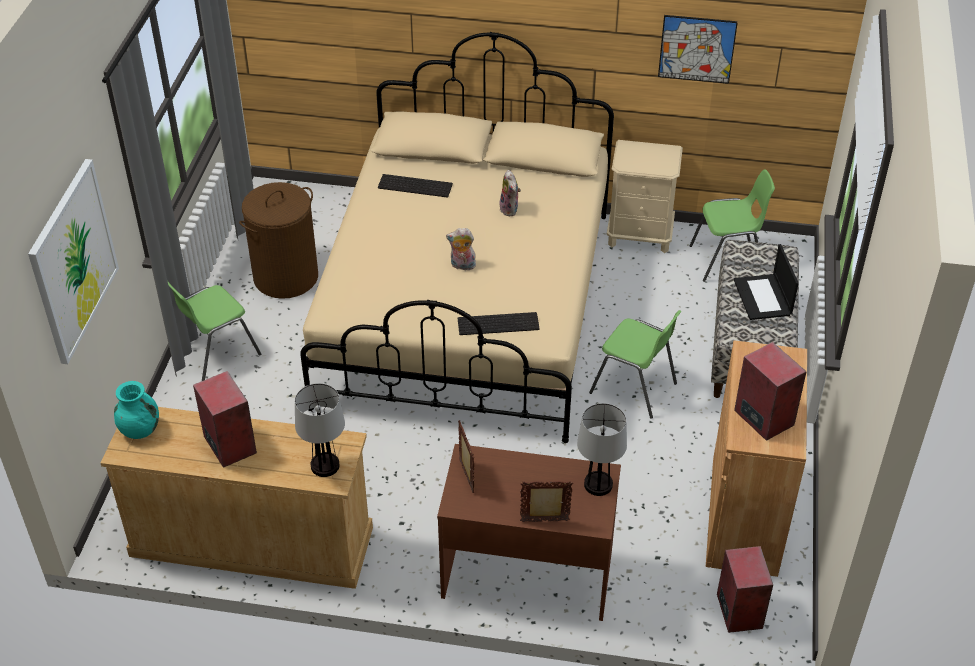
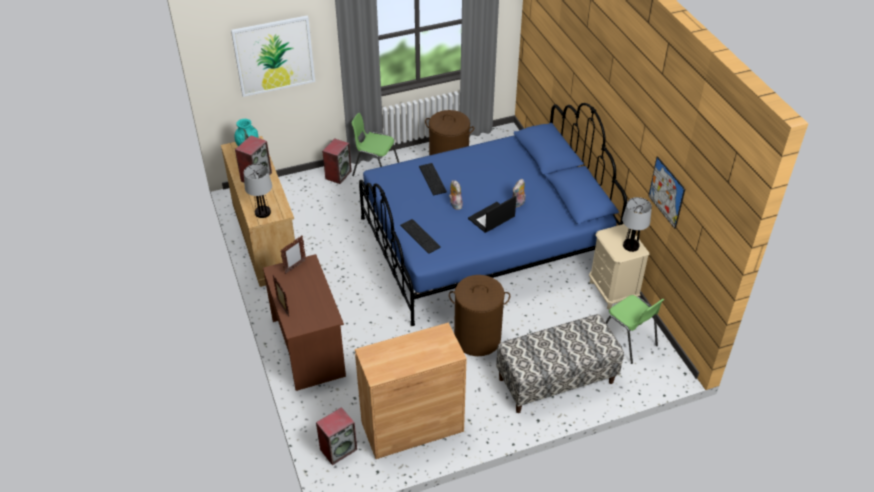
camera: 60 degrees right, 0 degrees up
(416, 185) = (505, 161): keyboard -> keyboard (433, 179)
(468, 307) = (484, 244): beige bed -> blue bed
(599, 485) = (322, 319): table lamp -> table lamp (631, 246)
(634, 388) = (477, 339): green chair -> brown laundry basket
(762, 417) = (391, 356): speaker -> speaker (338, 174)
(763, 298) = (558, 350): laptop -> laptop (491, 218)

